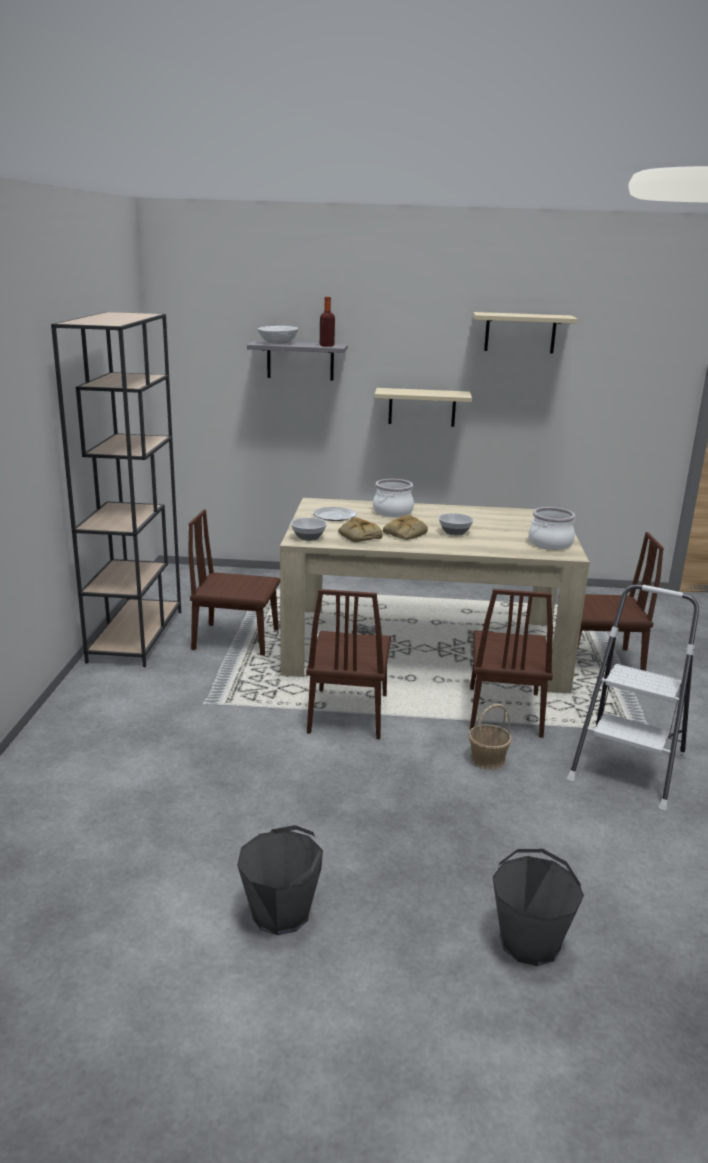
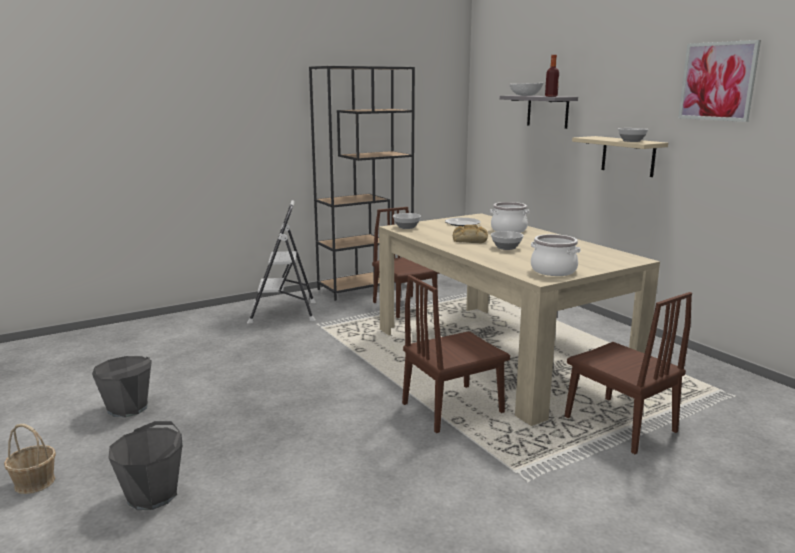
camera: 55 degrees right, 5 degrees down
(348, 713) = (364, 360): brown chair -> none
(359, 536) = (437, 233): bread -> none
(443, 393) = (631, 141): none -> bowl
(487, 759) = (370, 420): basket -> basket (35, 482)
(520, 332) = (718, 81): beige shelf -> picture
(629, 765) = (448, 482): white step ladder -> white step ladder (285, 312)

